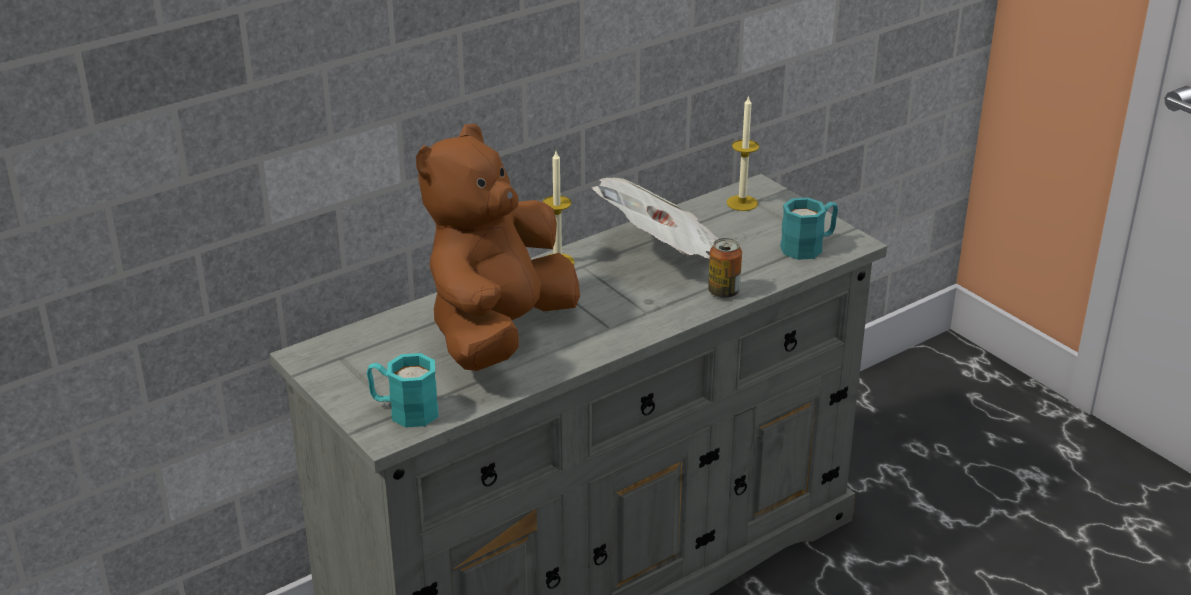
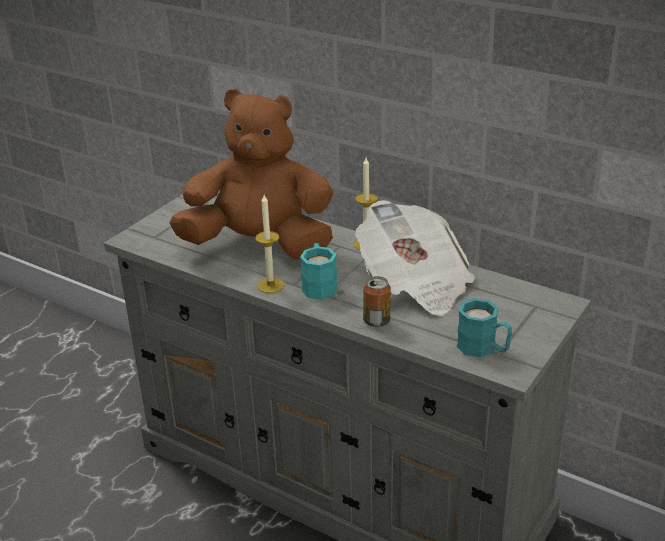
camera: 70 degrees right, 0 degrees up
(404, 410) = (157, 238): turquoise mug -> turquoise mug (319, 285)
(742, 203) = (527, 301): candle -> candle (270, 285)

